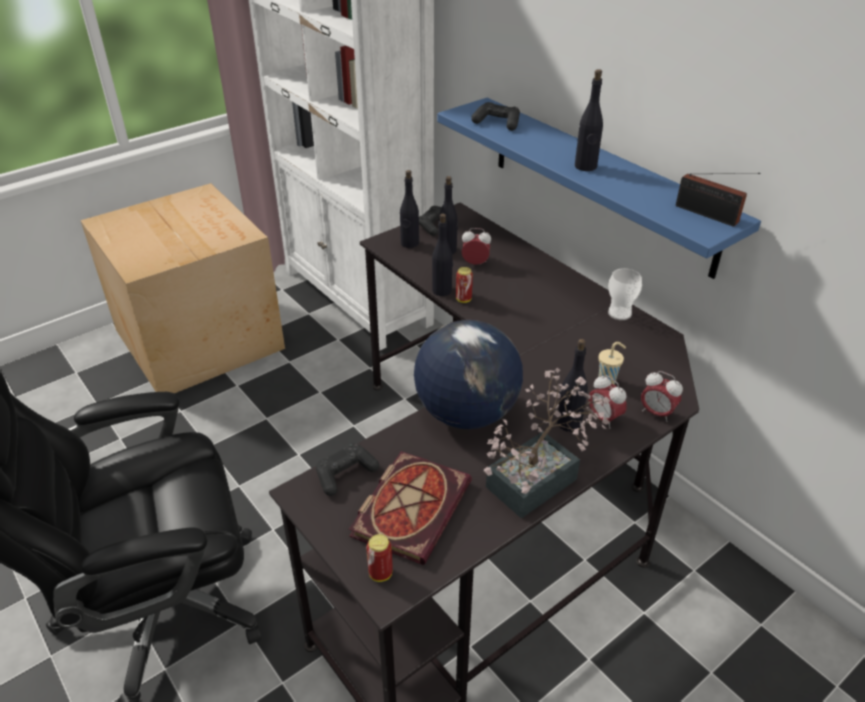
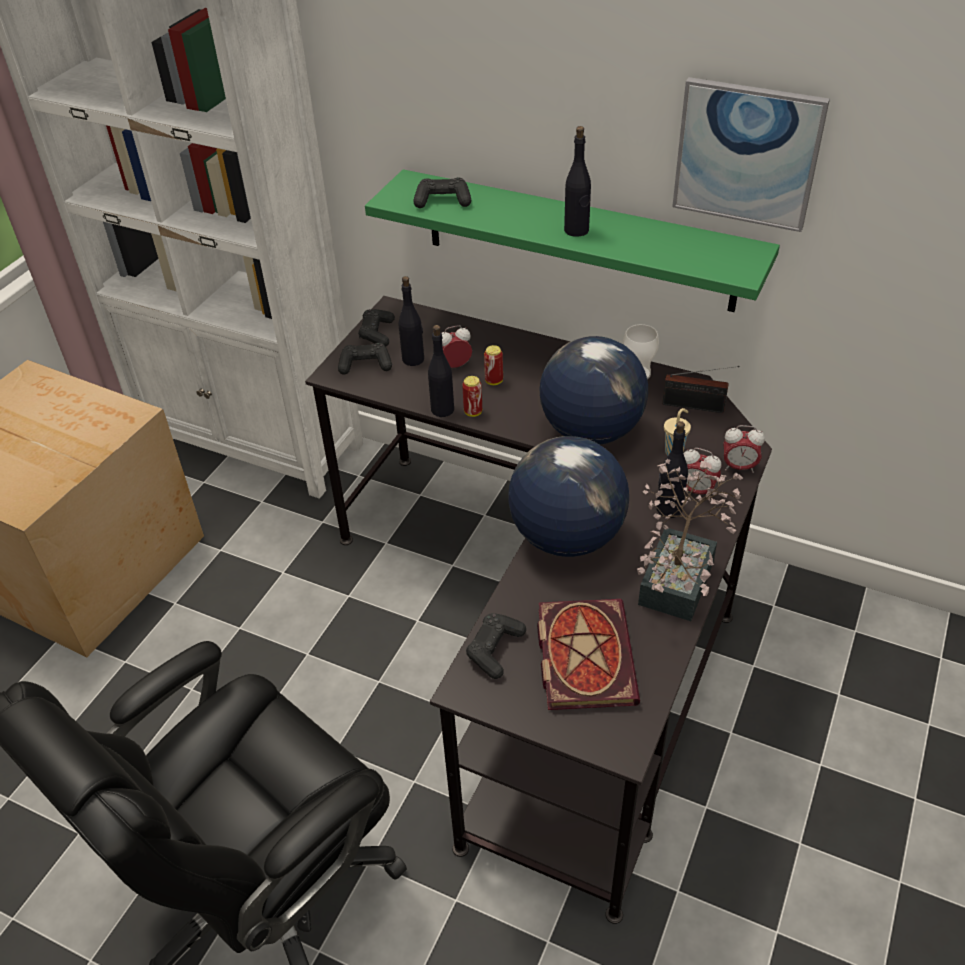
camera: 25 degrees left, 5 degrees up
(380, 574) = (603, 732): can -> can (494, 381)
(409, 243) = (365, 365): black bottle -> black game controller
(546, 343) = (590, 431): none -> globe
(600, 183) = (578, 240): blue shelf -> green shelf
(709, 216) = (732, 253): radio -> radio (696, 406)
(744, 124) = (747, 154): none -> picture

